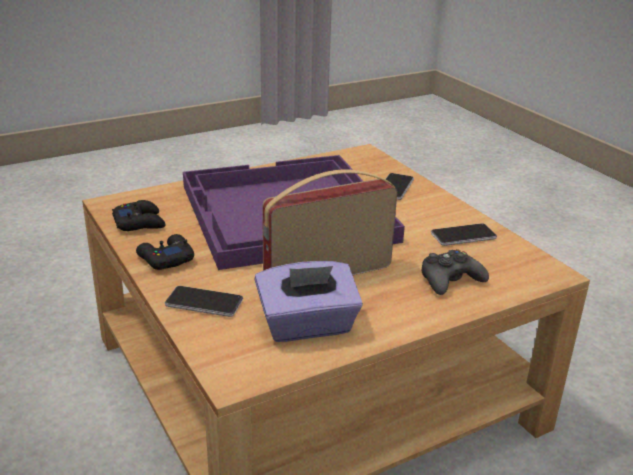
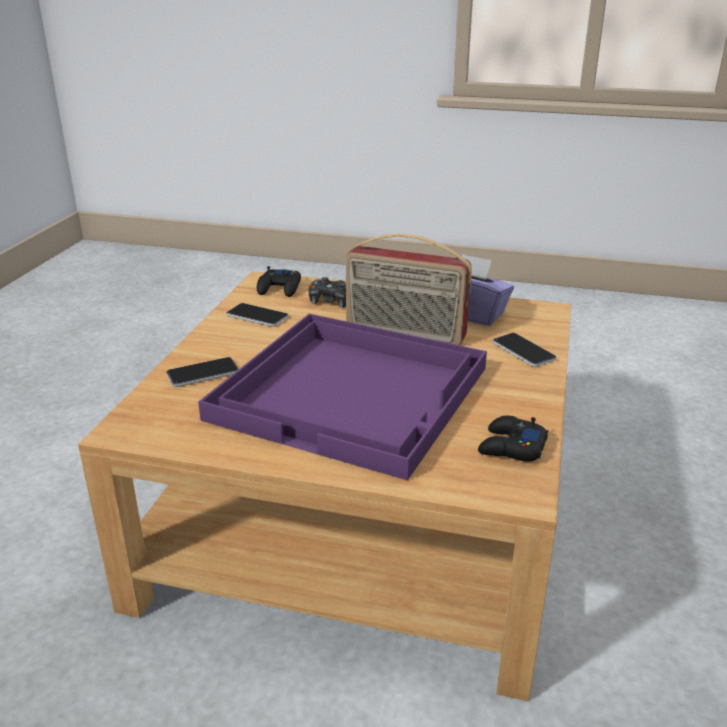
camera: 135 degrees left, 0 degrees up
(165, 258) = (520, 396): black game controller -> black game controller (280, 288)

